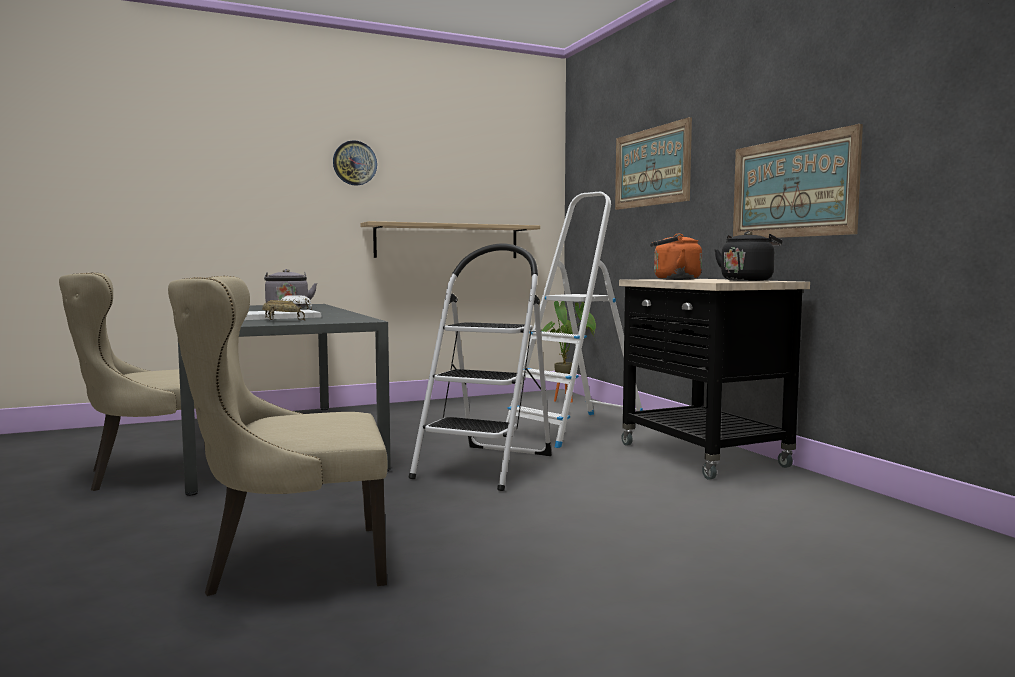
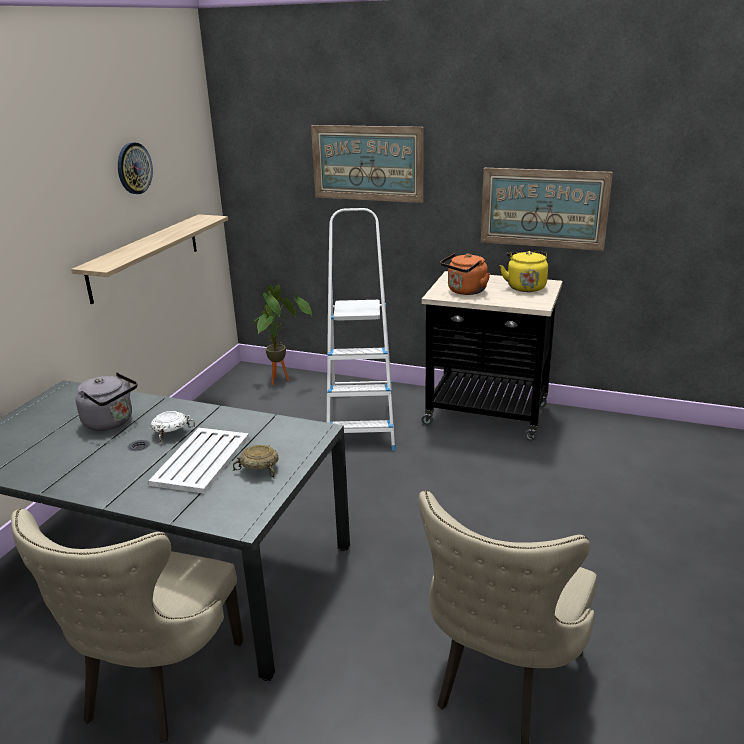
camera: 45 degrees left, 20 degrees up
(354, 163) = (50, 195): wall clock -> wall clock (134, 168)
(487, 466) = (396, 498): step ladder -> none
(747, 280) = (525, 287): black kettle -> yellow kettle

